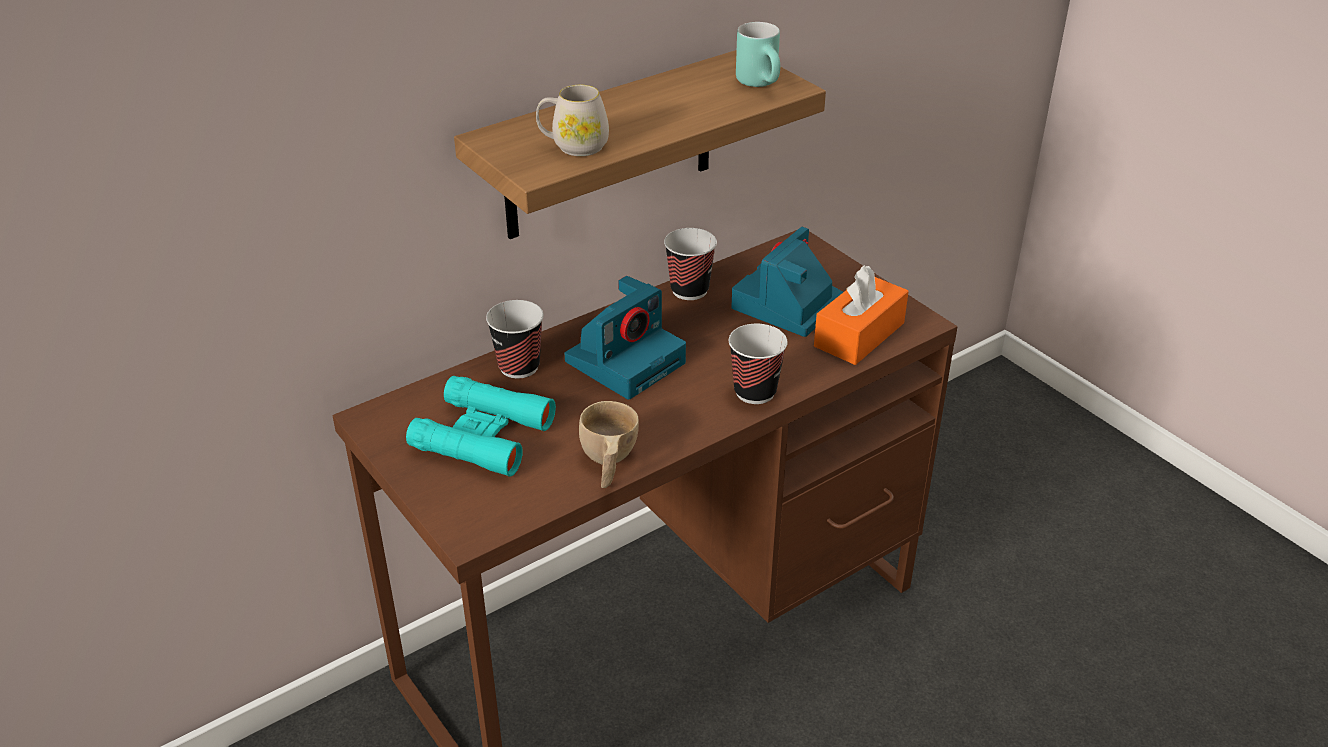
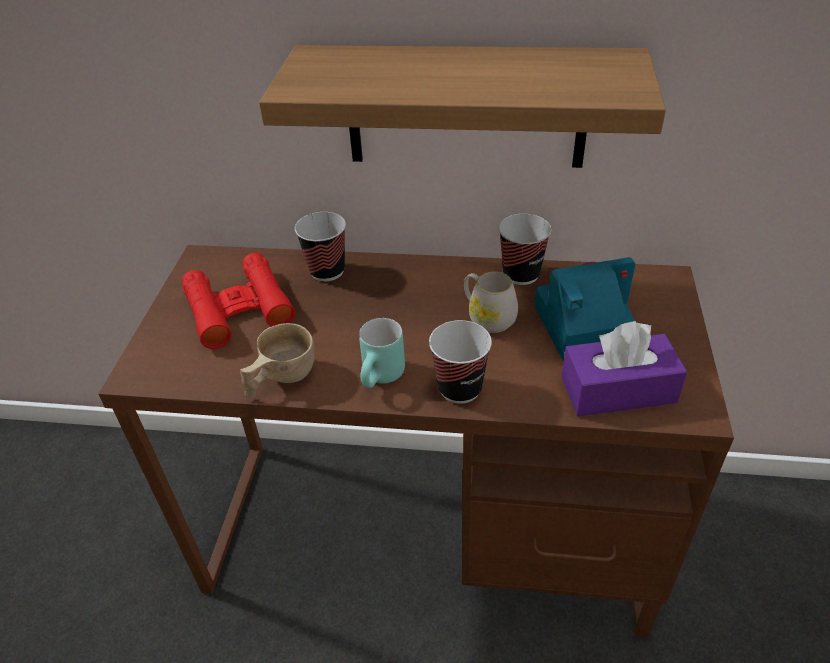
camera: 45 degrees right, 5 degrees up
(483, 436) = (239, 308): turquoise binoculars -> red binoculars
(573, 146) = (355, 80): white mug -> white mug (487, 318)
(626, 360) = (400, 305): camera -> none
(763, 84) = (608, 83): turquoise mug -> turquoise mug (383, 378)
(859, 335) = (618, 390): orange tissue box -> purple tissue box

